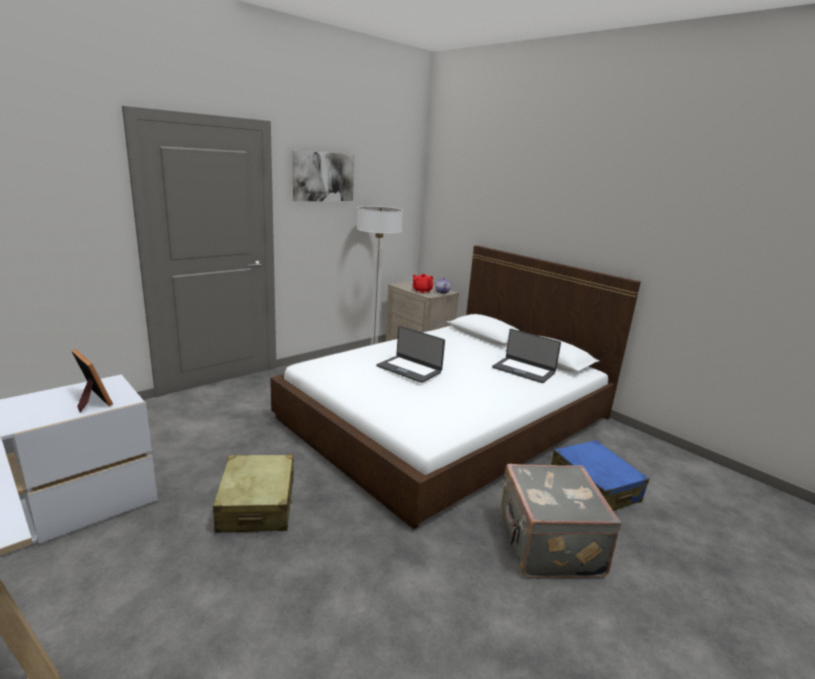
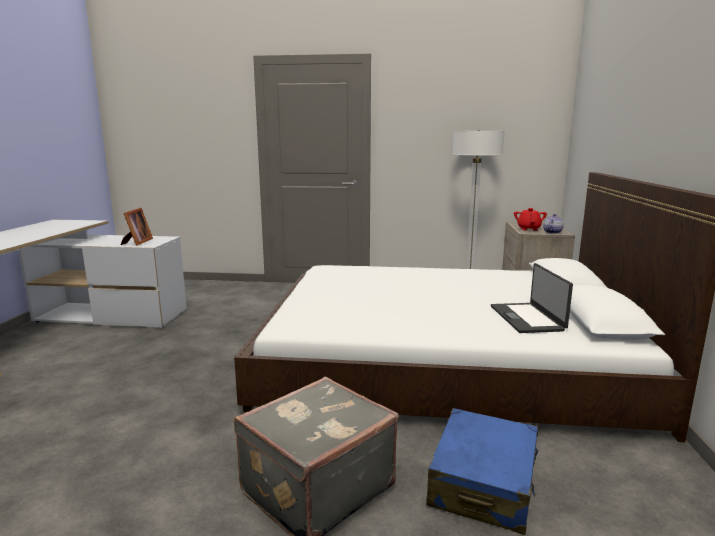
camera: 50 degrees right, 5 degrees down
(257, 505) = (195, 351): beige suitcase -> none
(323, 176) = (426, 102): picture -> none
(409, 369) = (394, 285): laptop -> none

